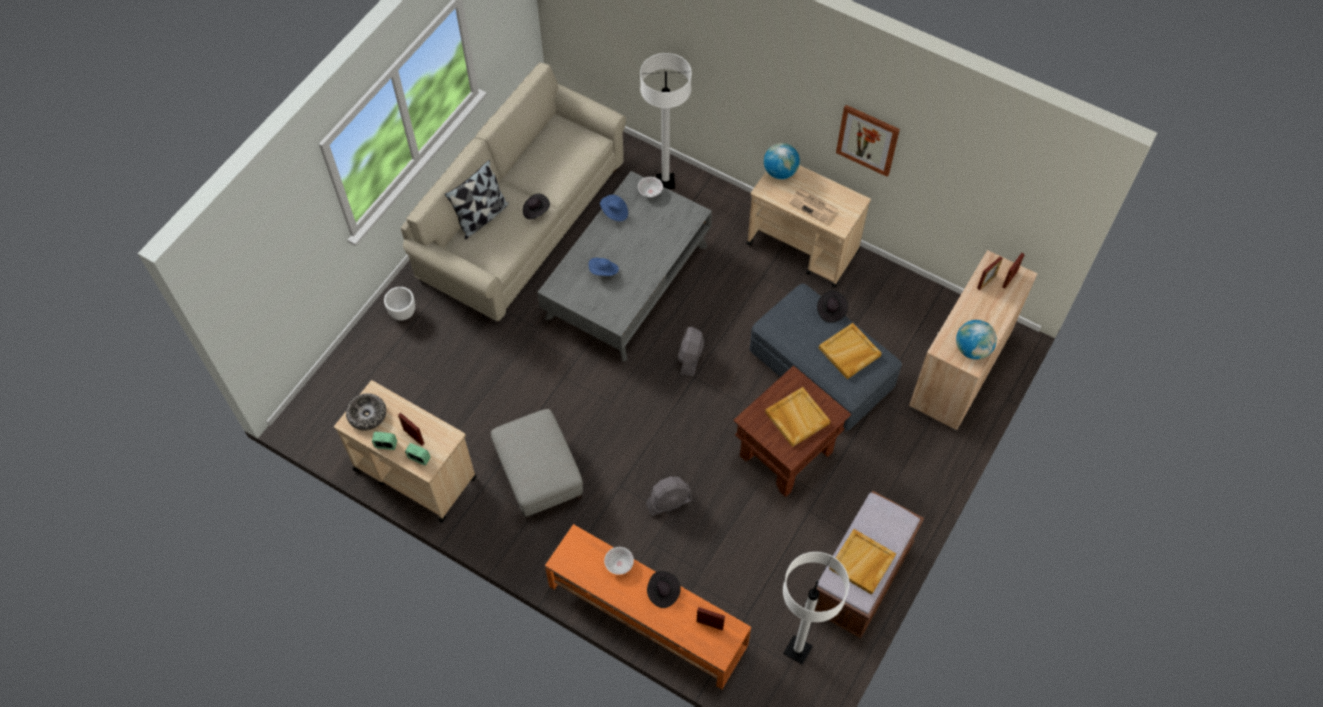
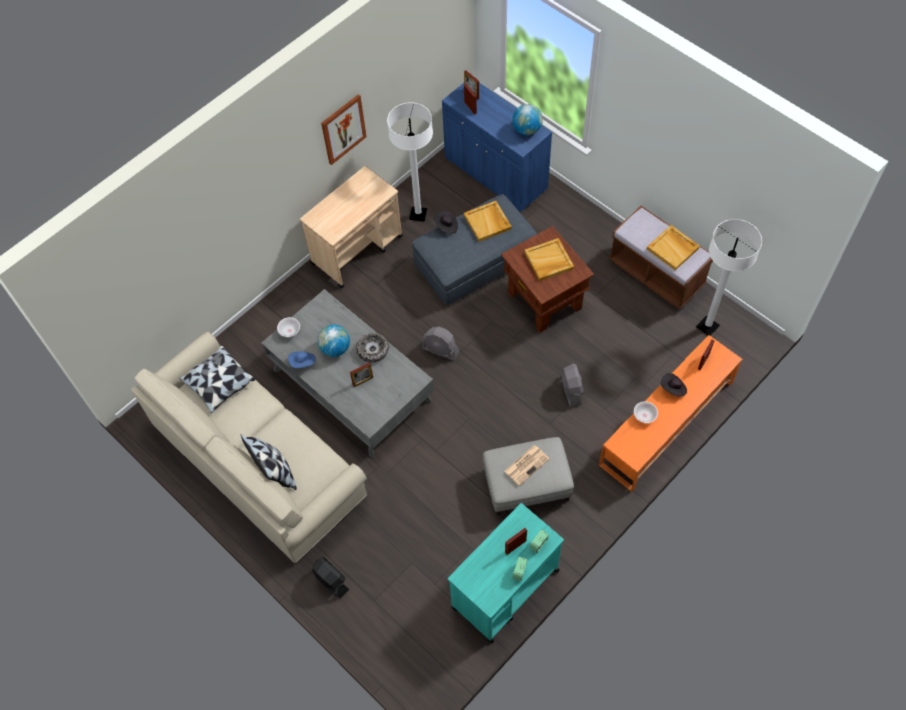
camera: 75 degrees left, 0 degrees up
(367, 414) = (484, 585): bowl -> bowl (372, 350)
(403, 313) = (330, 580): white planter -> black fan
(414, 473) = (504, 589): beige cart -> turquoise cart
(536, 211) = (282, 424): black hat -> none
(571, 146) = (219, 384): none -> pillow
(604, 271) = (363, 381): blue hat -> picture frame
(665, 182) = (256, 337): white floor lamp -> white floor lamp (418, 214)
(780, 172) = (318, 220): globe -> globe (335, 348)
(814, 206) = (360, 204): newspaper -> newspaper (527, 464)
(960, 368) = (495, 173): beige cabinet -> blue cabinet

